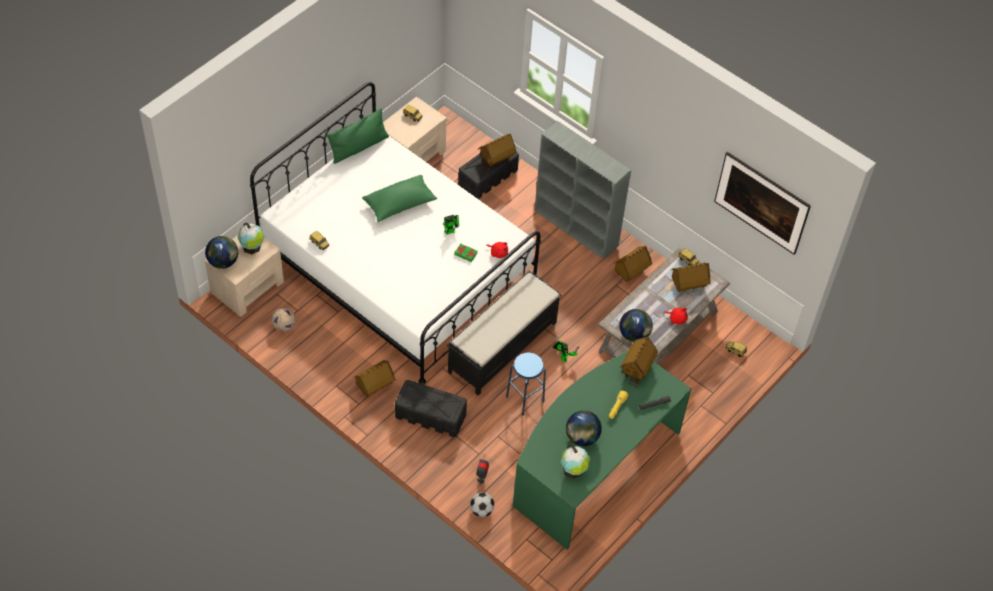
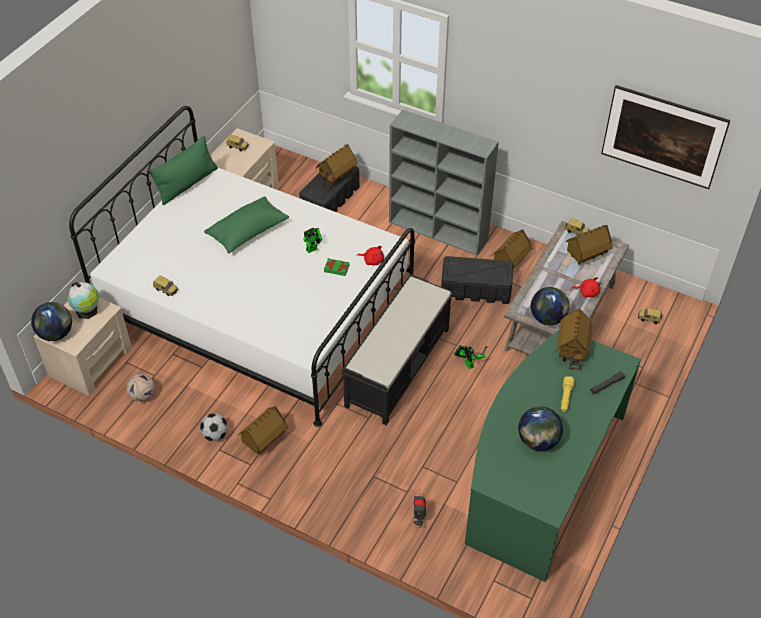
camera: 10 degrees left, 5 degrees down
(431, 416) = (339, 460): black storage box -> black storage box (476, 289)
(481, 510) = (430, 558): football -> football (215, 435)
(525, 399) = (440, 418): blue stool -> none
(573, 470) = (542, 482): globe -> none

